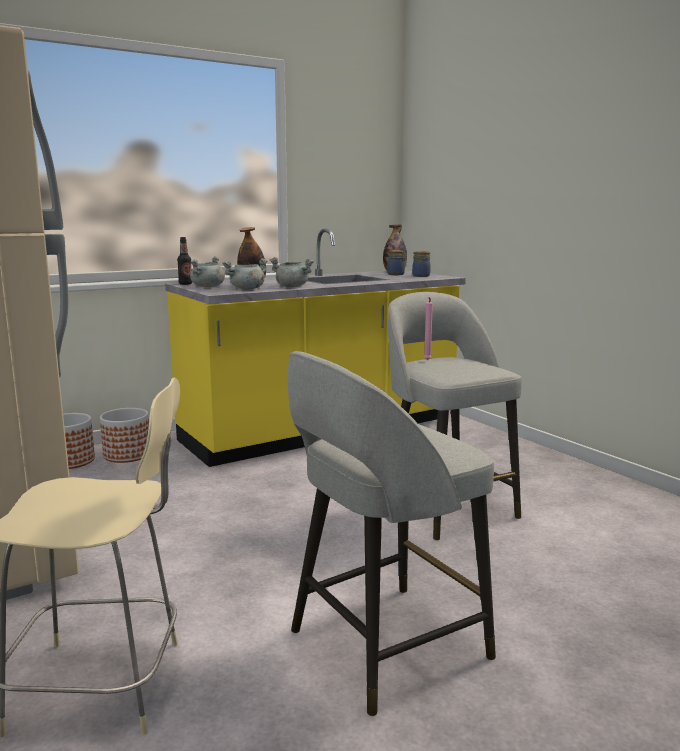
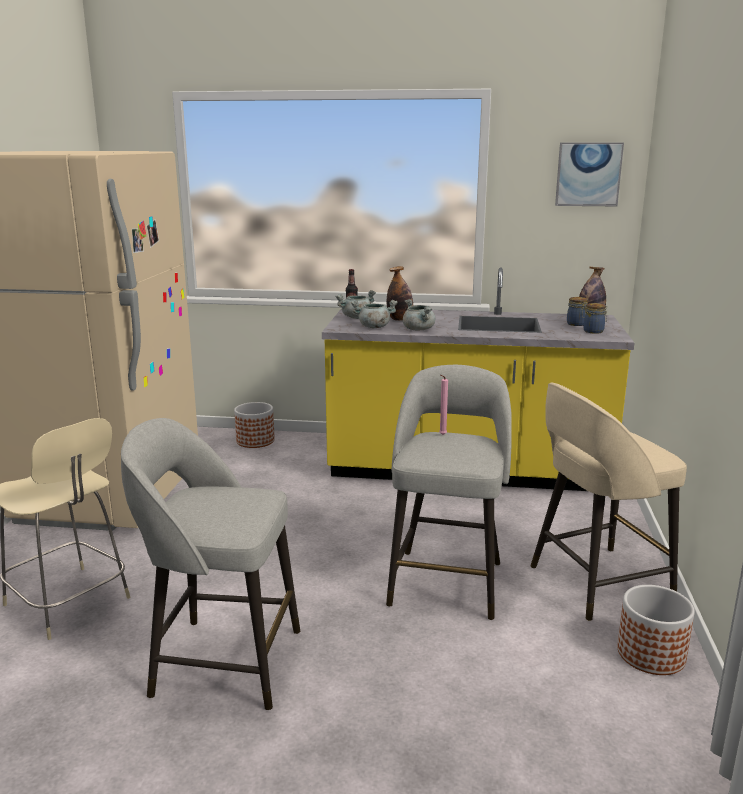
camera: 40 degrees right, 5 degrees up
(127, 455) = (295, 447): planter -> planter (651, 654)
(364, 147) = (588, 174): none -> picture
(534, 471) = (596, 583): none -> beige stool

